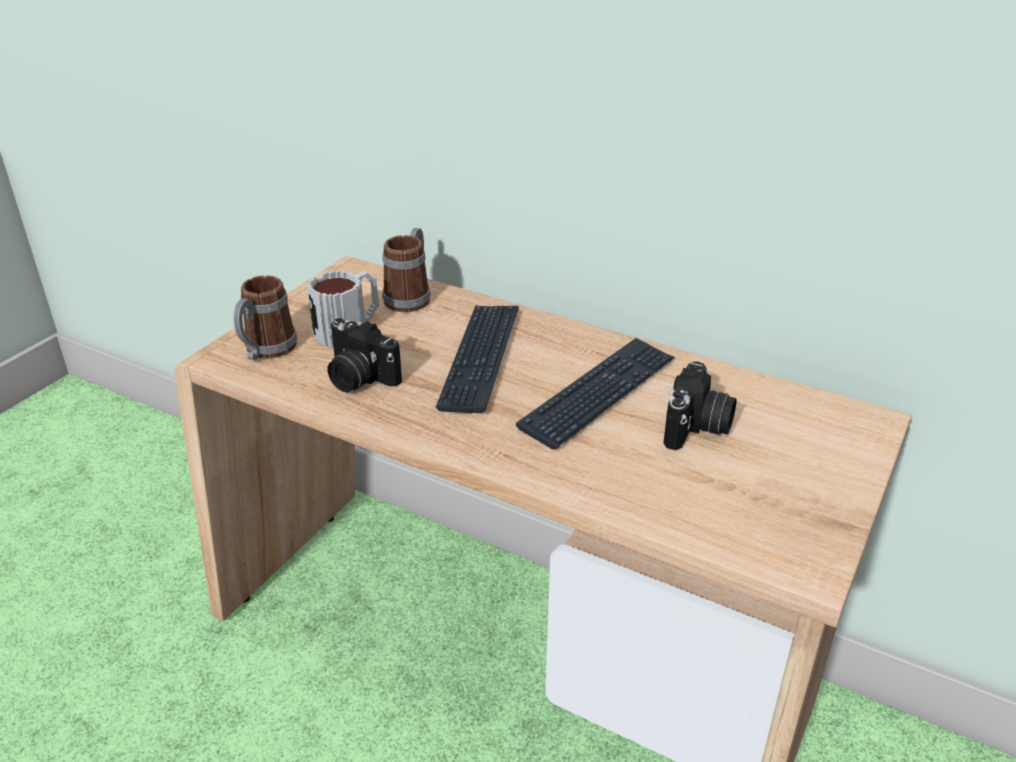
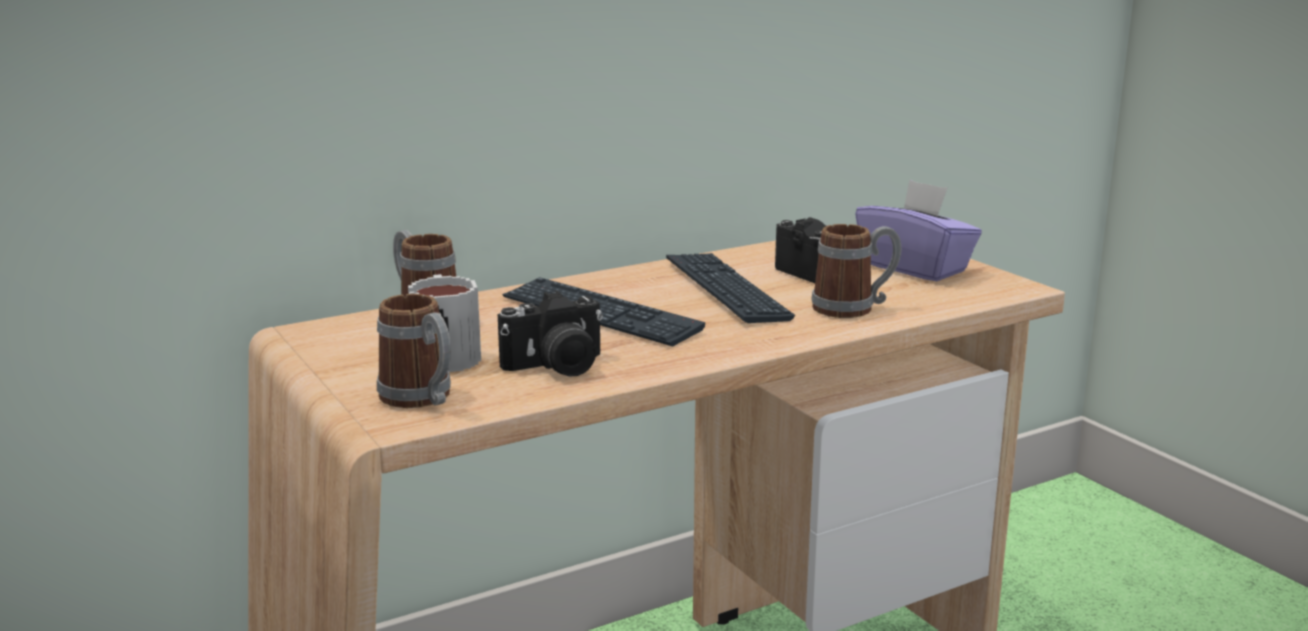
camera: 60 degrees left, 15 degrees down
(623, 475) = (854, 308): none -> mug
(790, 481) = (915, 268): none -> purple tissue box

